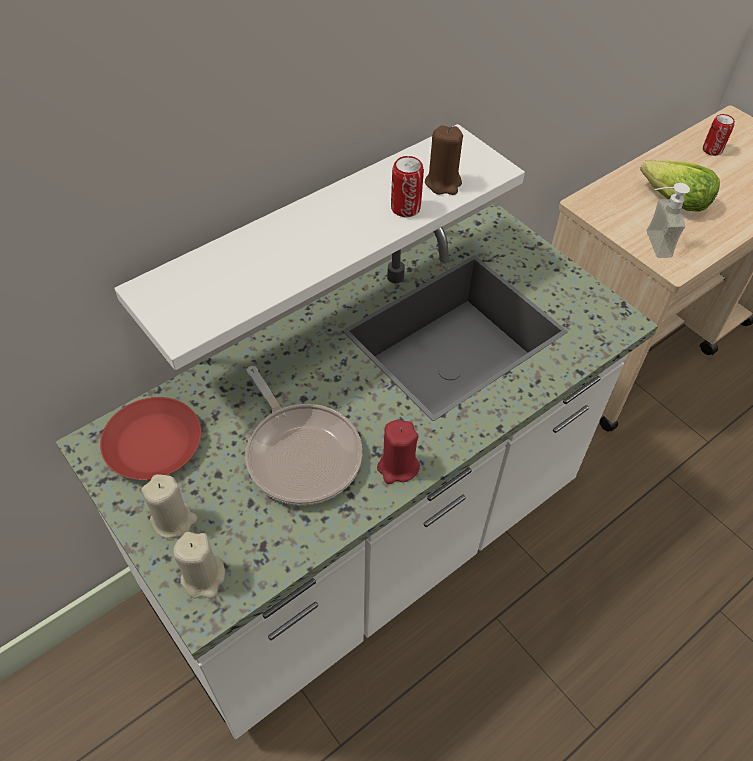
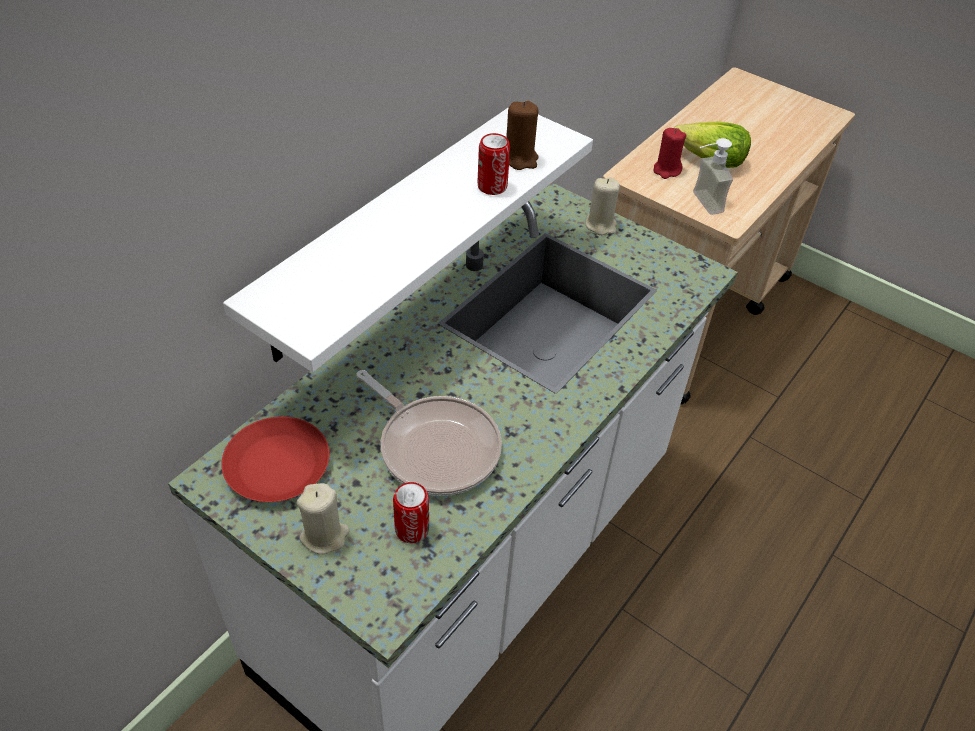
camera: 15 degrees left, 5 degrees down
(203, 577) = (375, 584): beige candle -> beige candle (601, 225)
(397, 467) = (535, 442): red candle -> red candle (666, 170)
(712, 150) = (730, 110): can -> can (412, 529)

